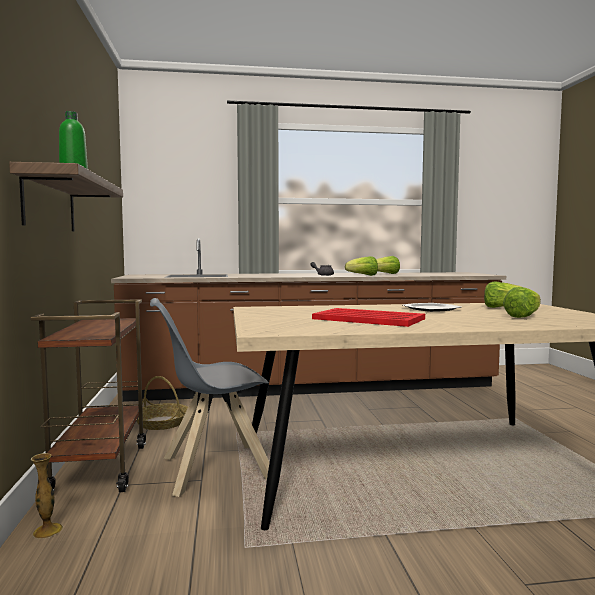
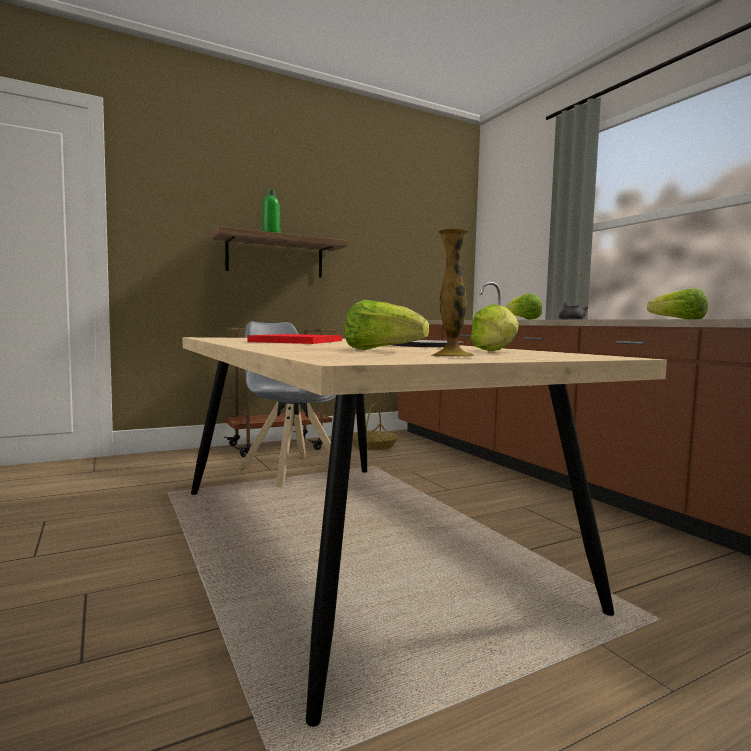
camera: 70 degrees right, 0 degrees up
(47, 531) = (191, 453): vase -> vase (452, 356)
(363, 275) = (601, 319): lettuce -> lettuce (522, 319)

